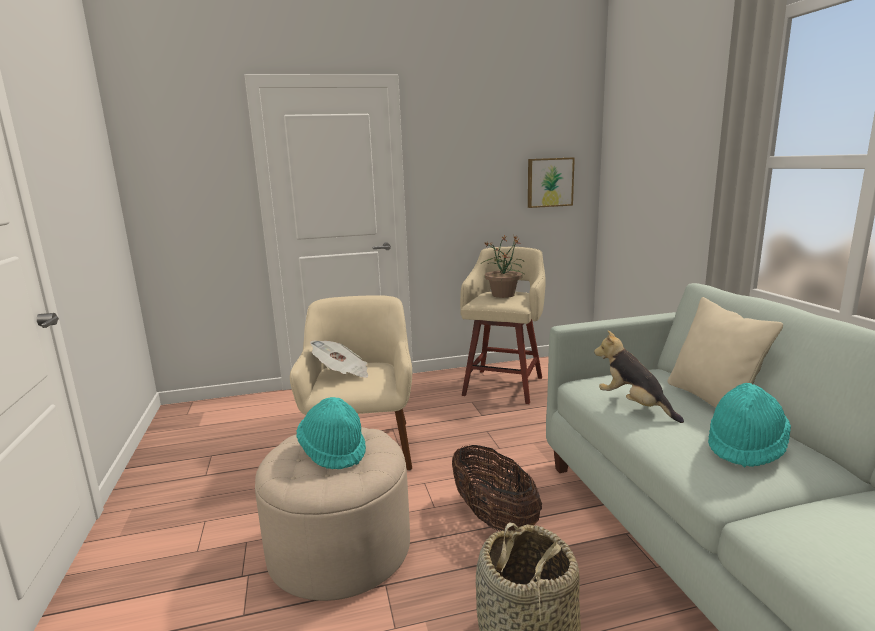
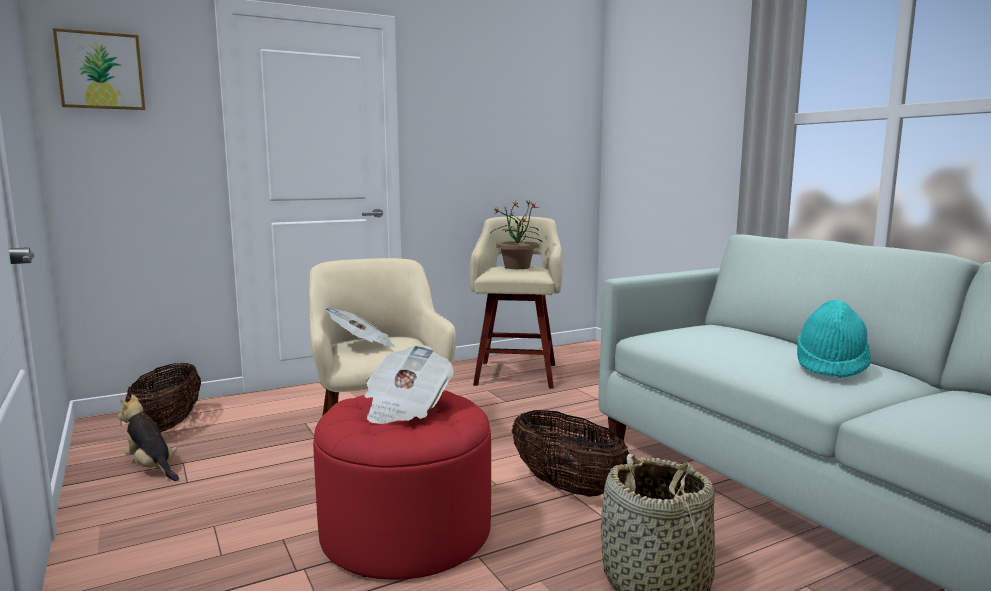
camera: 15 degrees left, 5 degrees down
(217, 418) = (168, 425): none -> basket
(333, 451) = (405, 408): turquoise hat -> newspaper
(340, 549) = (406, 532): beige ottoman -> red ottoman
(549, 182) = (552, 149): picture -> picture (101, 71)
(634, 405) = (710, 346): plush toy -> plush toy (152, 467)
(712, 400) = (778, 340): beige pillow -> none

